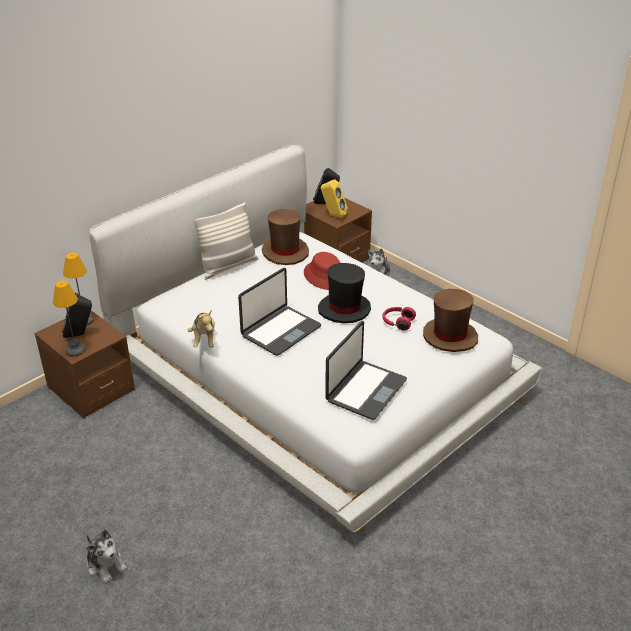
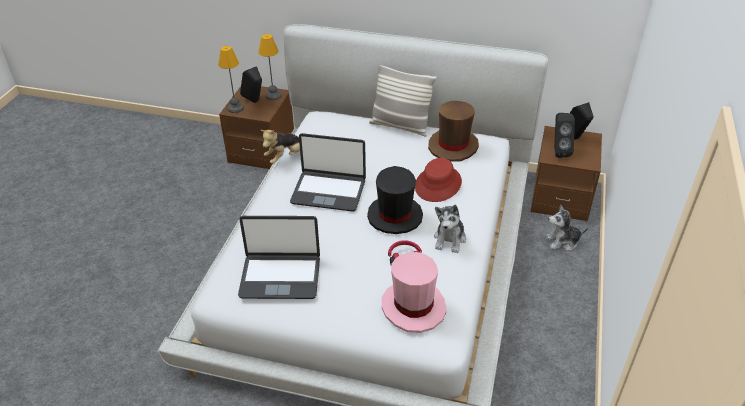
camera: 60 degrees right, 5 degrees up
(106, 565) = (91, 243): plush toy -> plush toy (450, 239)
(333, 215) = (558, 151): yellow speaker -> black speaker
(450, 336) = (413, 307): brown hat -> pink hat

